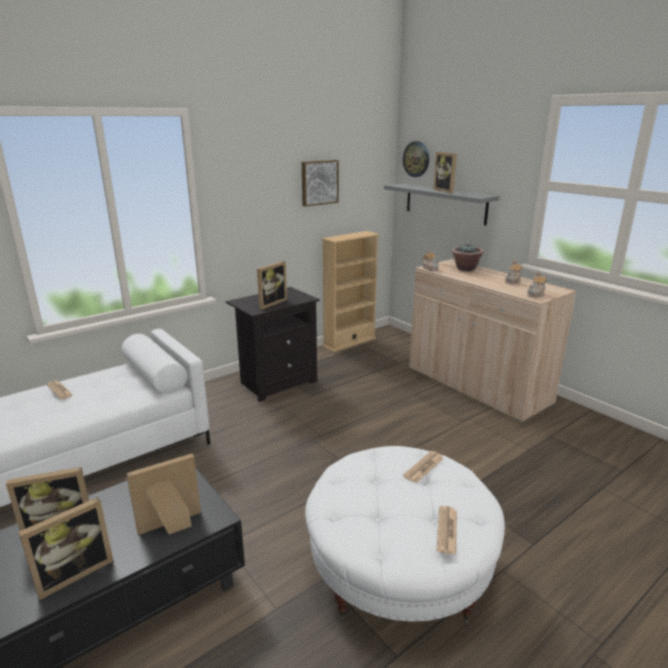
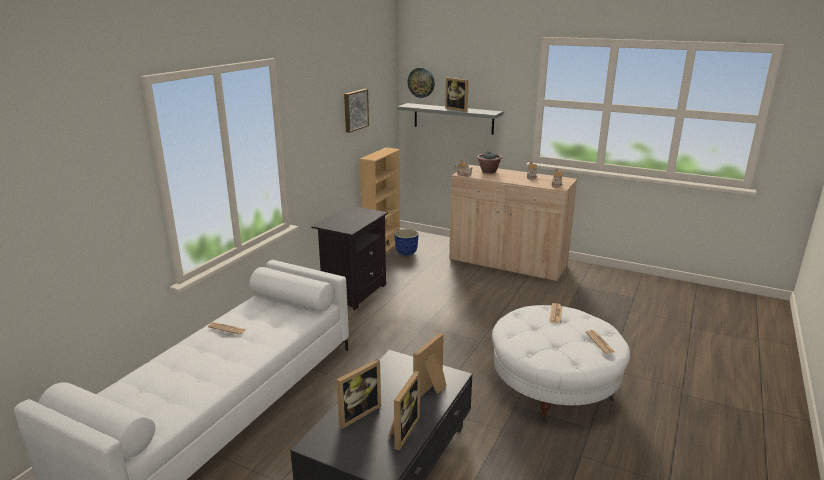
camera: 25 degrees left, 0 degrees up
(270, 303) = (352, 222): picture frame -> none
(370, 352) = (406, 253): none -> planter

